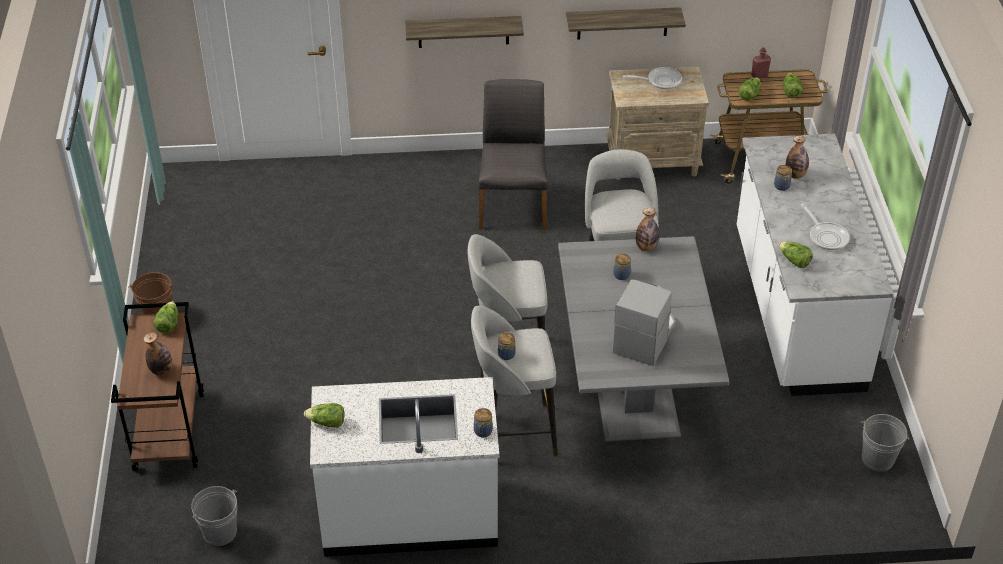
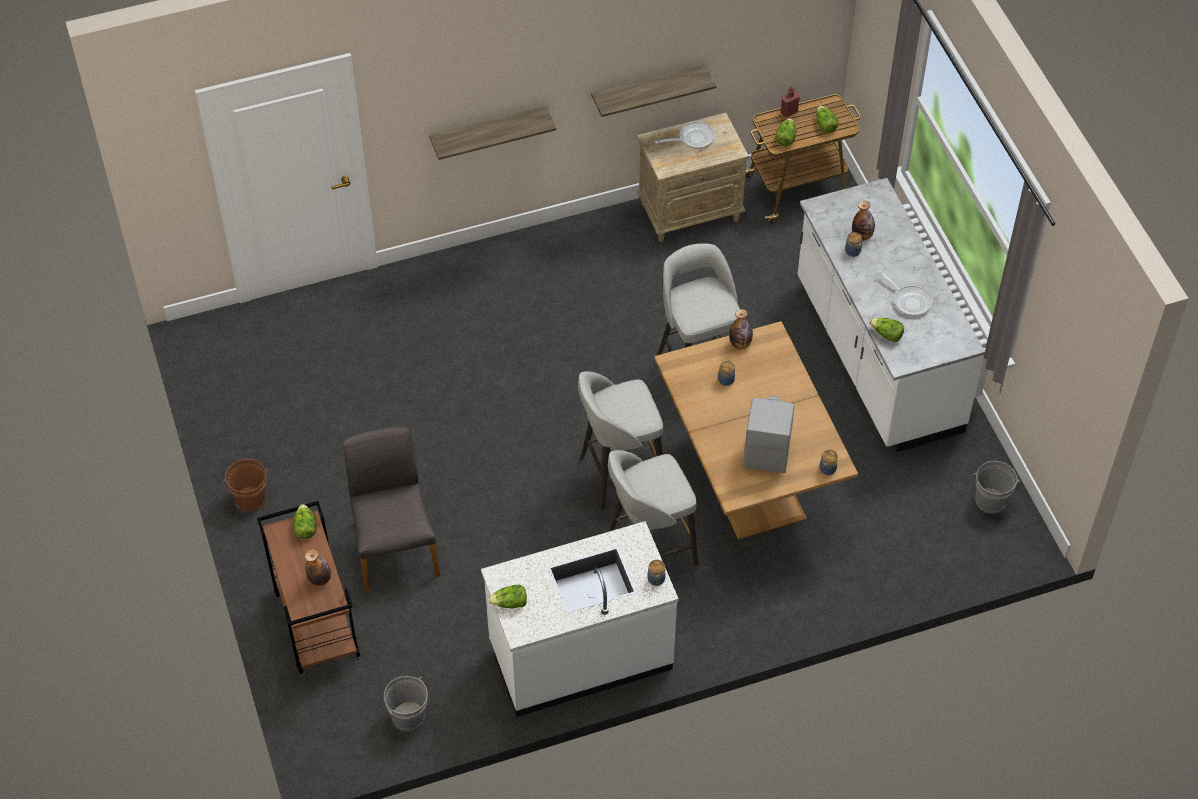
camera: 15 degrees left, 10 degrees up
(505, 355) = (645, 491): jar -> jar (827, 469)
(513, 204) = (565, 292): grey chair -> grey chair (394, 547)
(632, 391) = (747, 480): grey dining table -> brown dining table

